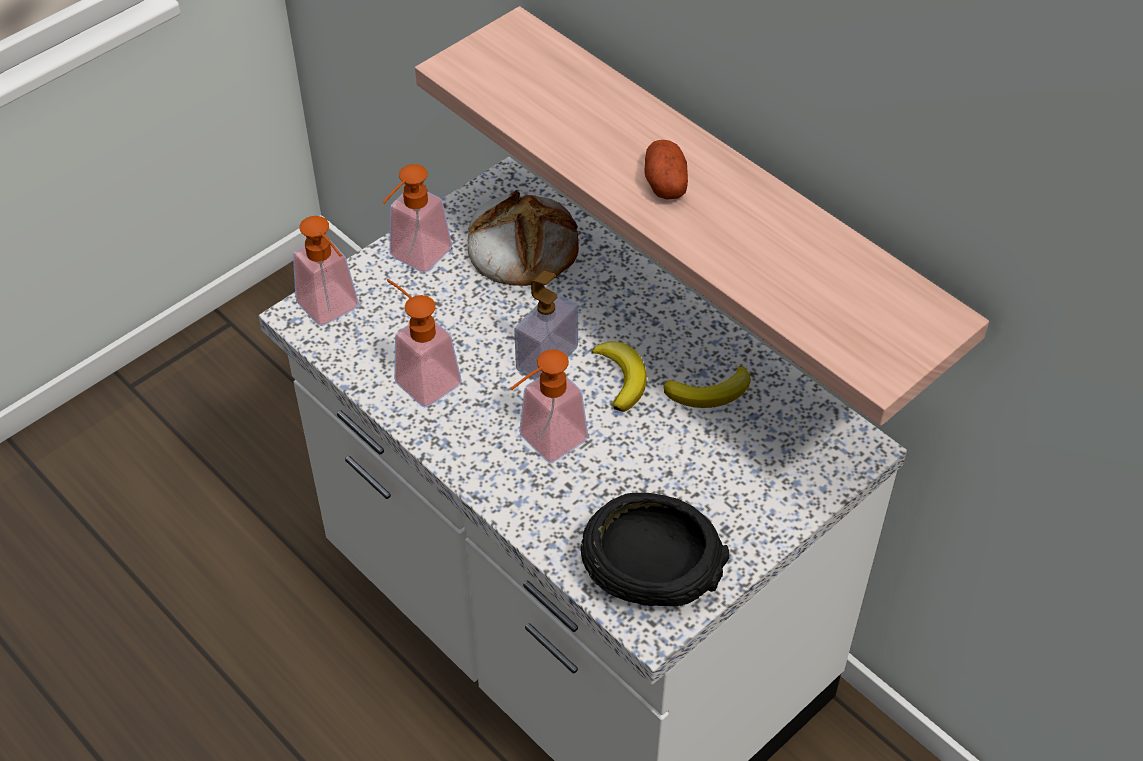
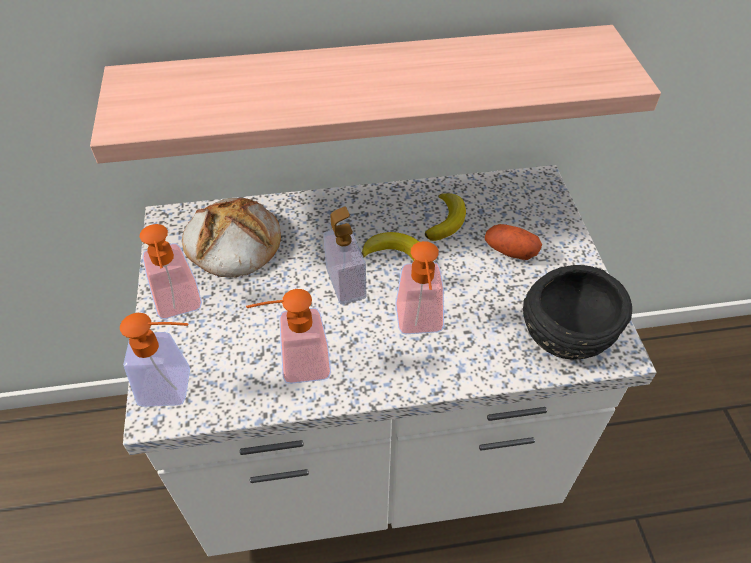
camera: 55 degrees left, 0 degrees up
(665, 183) = (368, 84): potato -> potato (510, 251)

